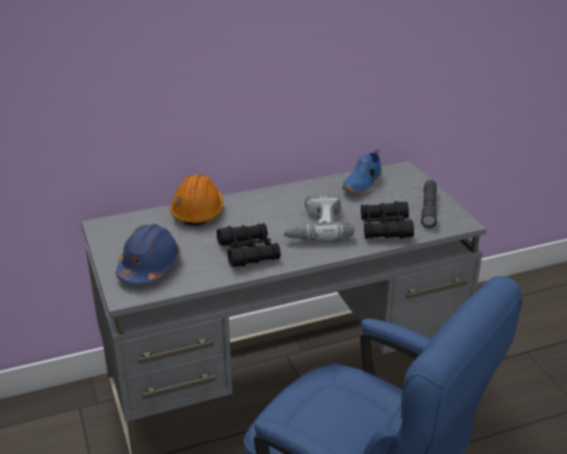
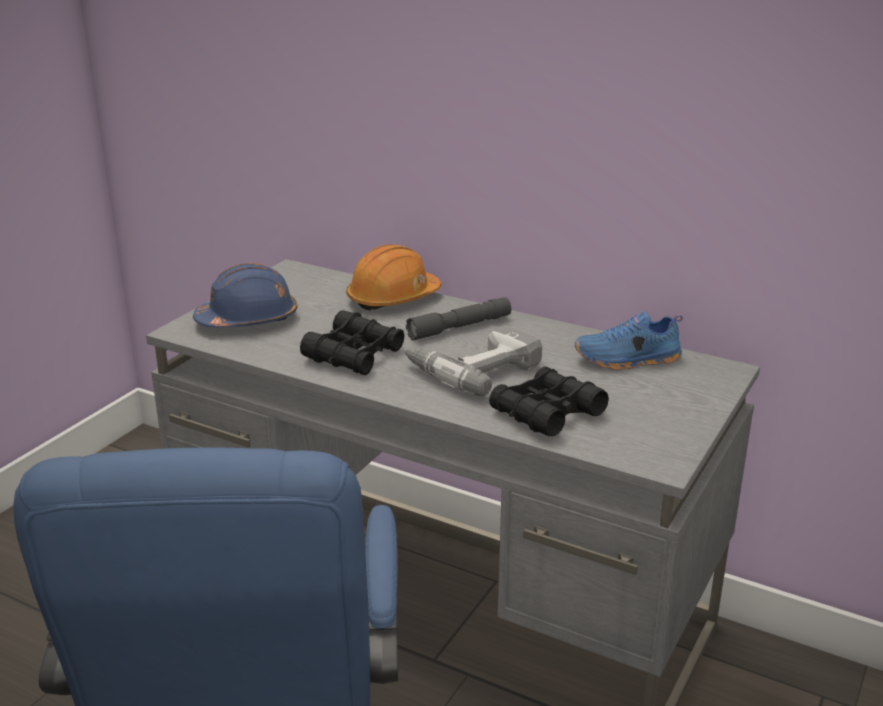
camera: 50 degrees right, 5 degrees down
(428, 209) = (653, 425): grey flashlight -> grey flashlight (459, 327)

